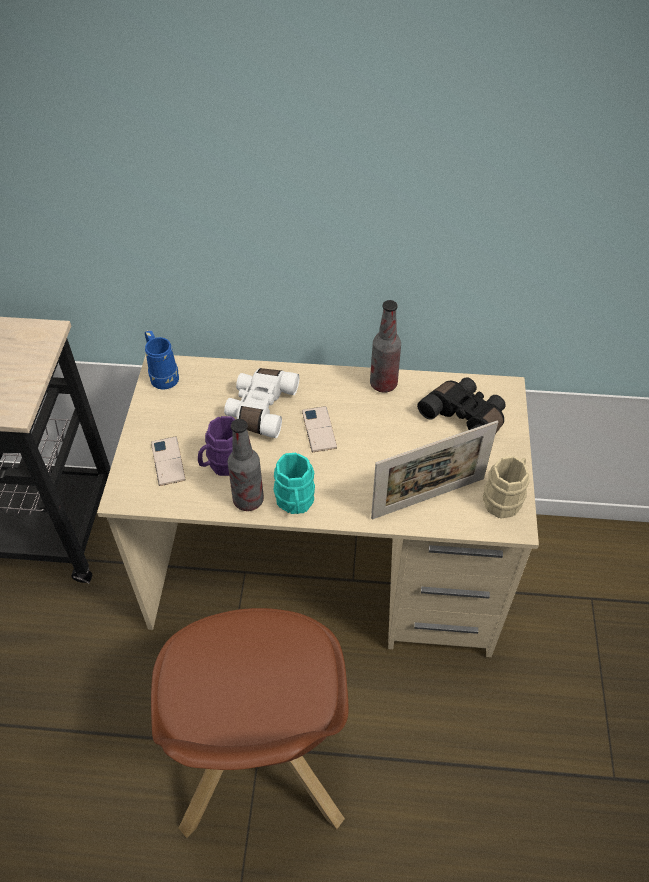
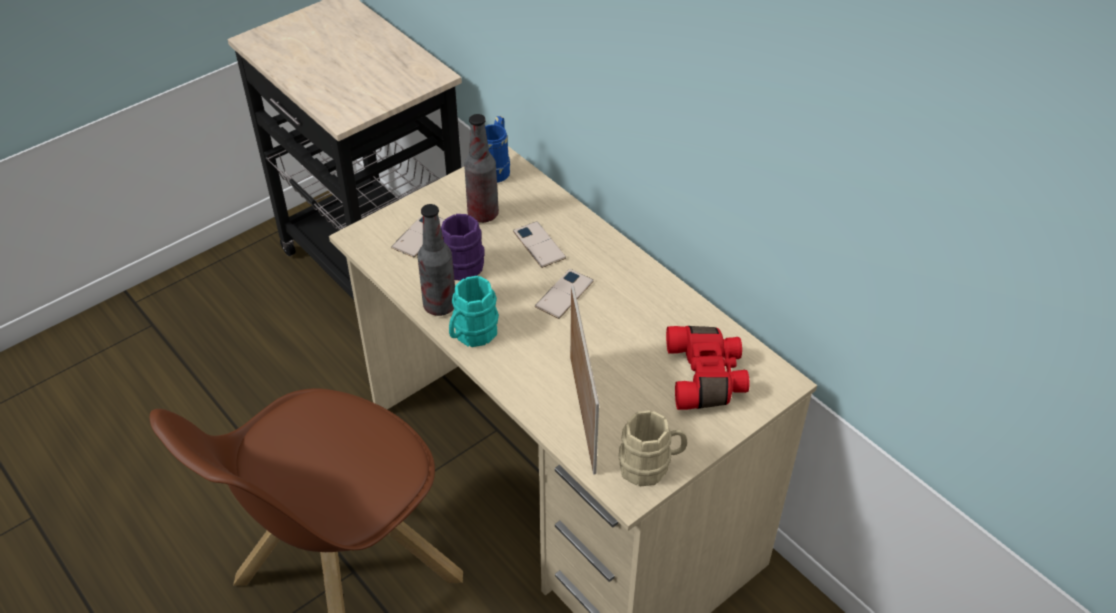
camera: 45 degrees right, 5 degrees down
(260, 408) = (539, 245): white binoculars -> phone
(383, 384) = (669, 297): bottle -> bottle (483, 214)
(428, 498) = (582, 413): picture frame -> picture frame turned 120 degrees counterclockwise
(465, 418) = (707, 377): black binoculars -> red binoculars

